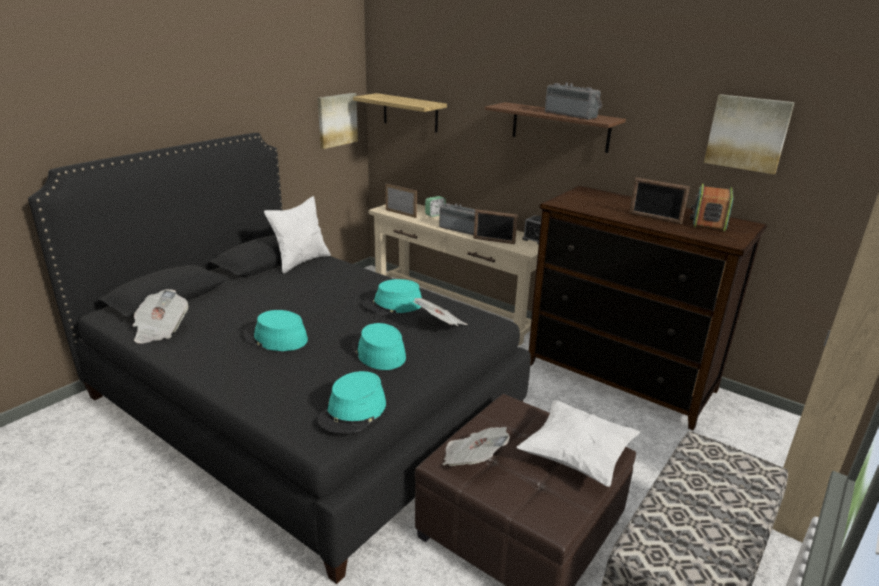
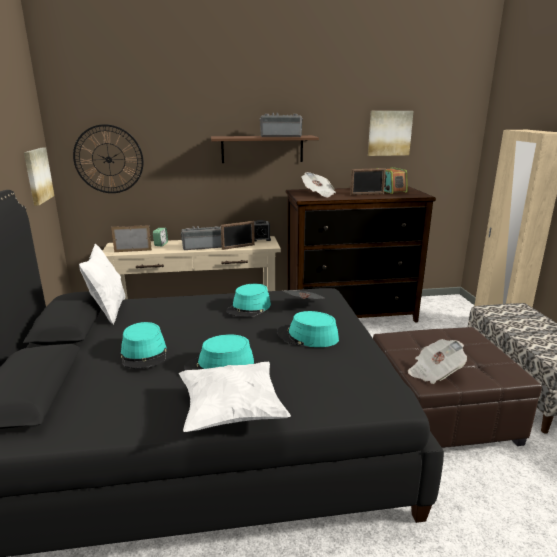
camera: 45 degrees left, 5 degrees down
(160, 330) = (94, 417): newspaper -> newspaper (318, 194)
(353, 412) = (378, 375): turquoise hat -> turquoise hat (144, 354)
(410, 113) = (108, 159): shelf -> wall clock
(576, 457) = (463, 343): white pillow -> white pillow (232, 412)

